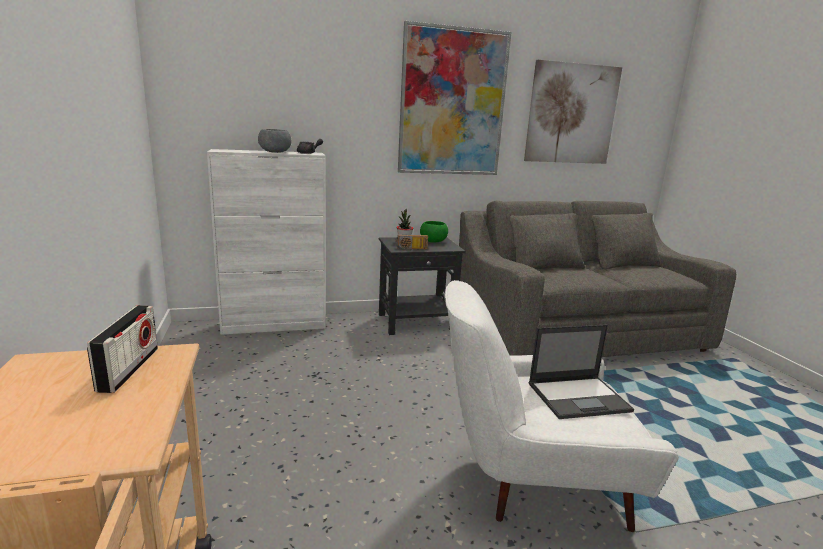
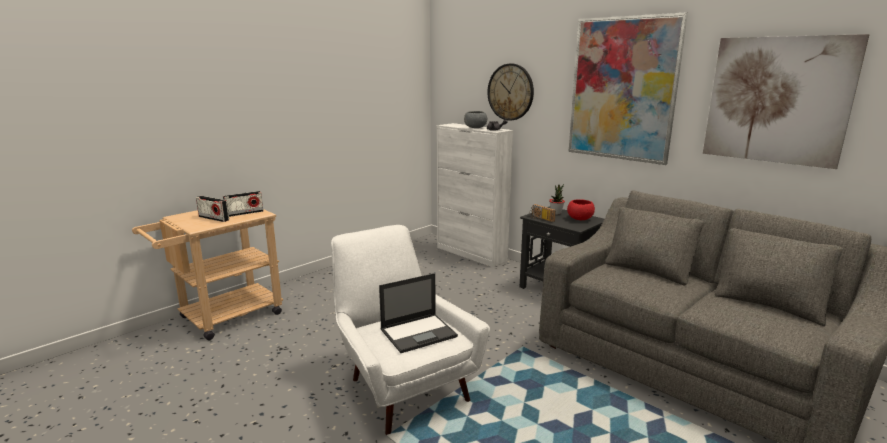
camera: 60 degrees right, 0 degrees up
(90, 411) = (214, 218): none -> radio
(310, 104) = (510, 92): none -> wall clock
(433, 241) = (580, 219): green bowl -> red bowl
(579, 397) = (419, 333): laptop -> laptop turned 75 degrees counterclockwise

